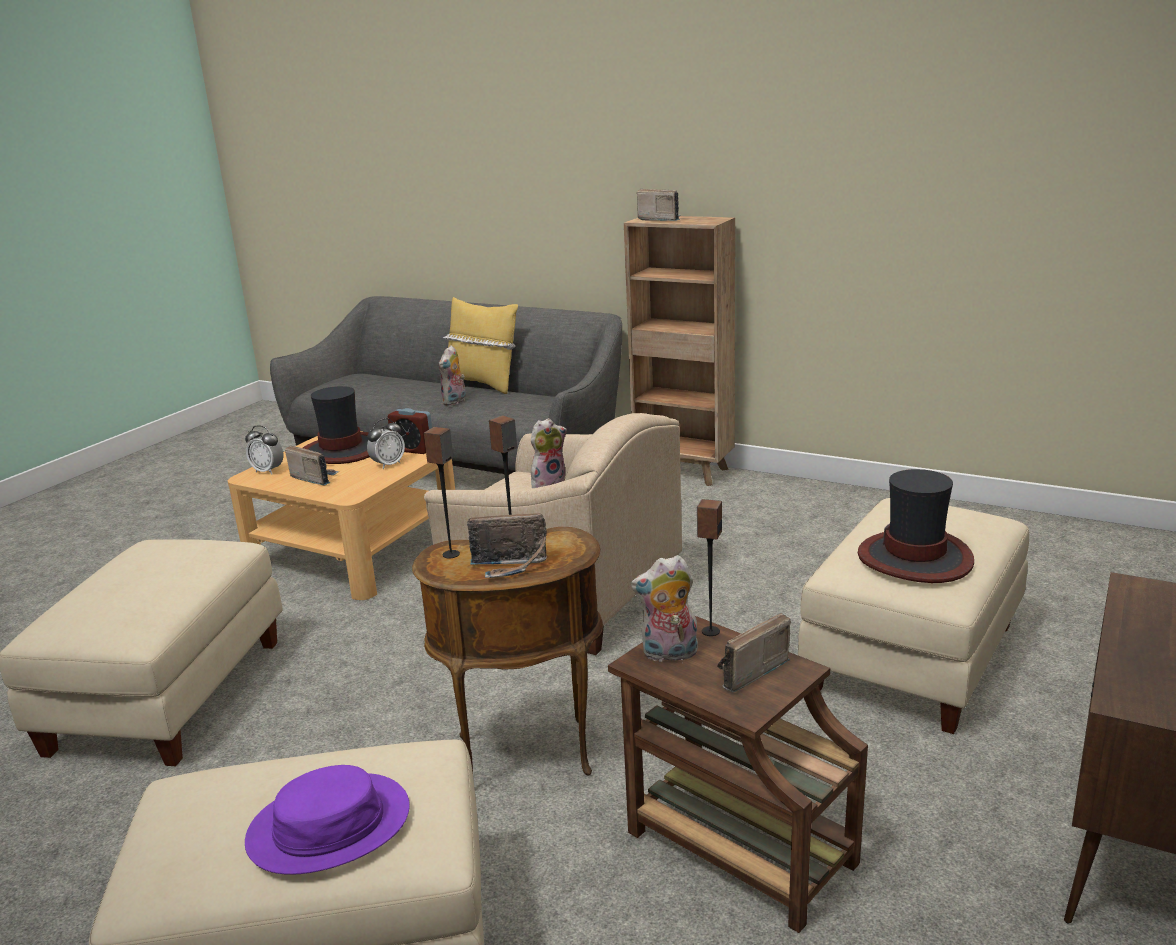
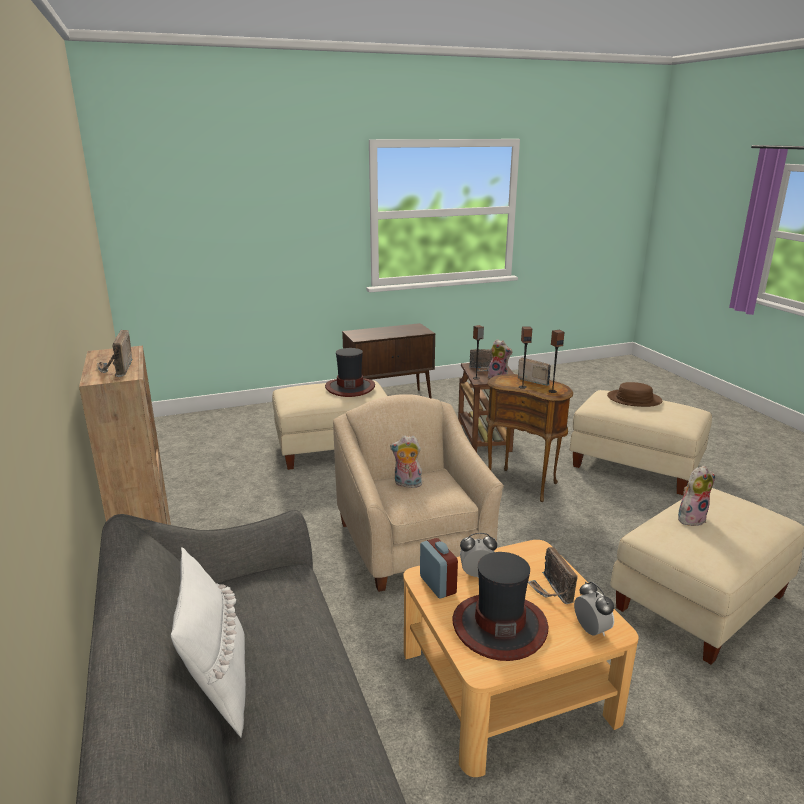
camera: 140 degrees left, 0 degrees up
(329, 825) = (634, 399): purple hat -> brown hat
(455, 402) = (304, 653): plush toy -> plush toy (691, 518)
(482, 384) = (218, 686): yellow pillow -> white pillow

